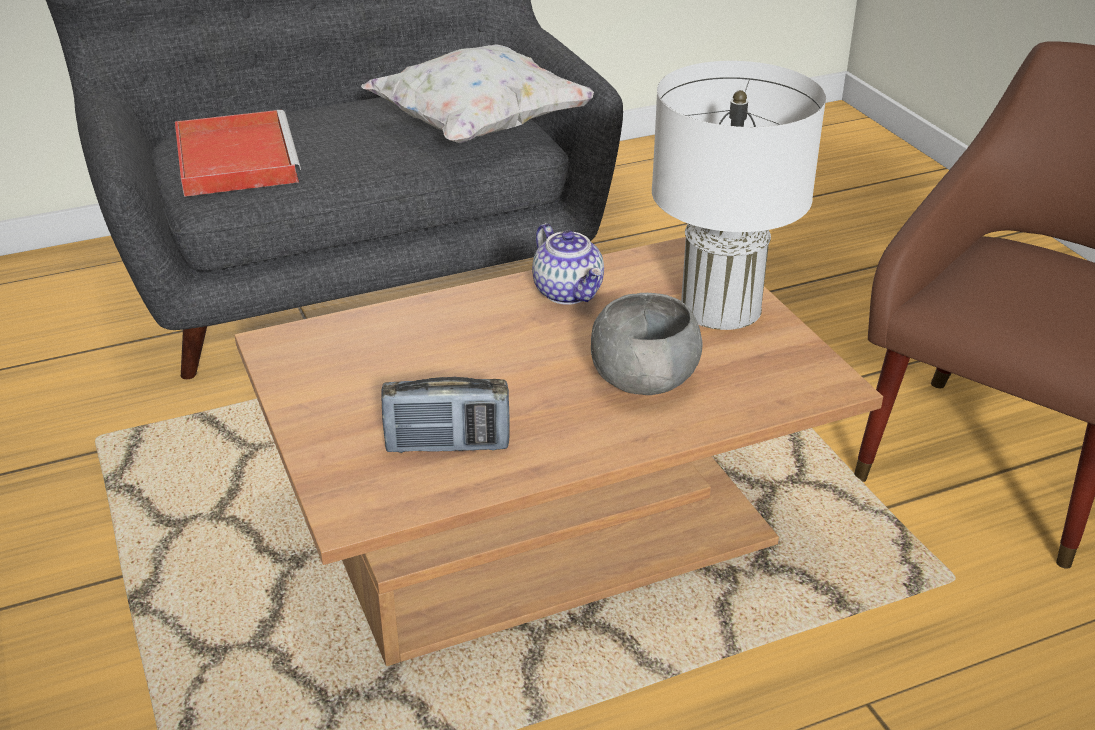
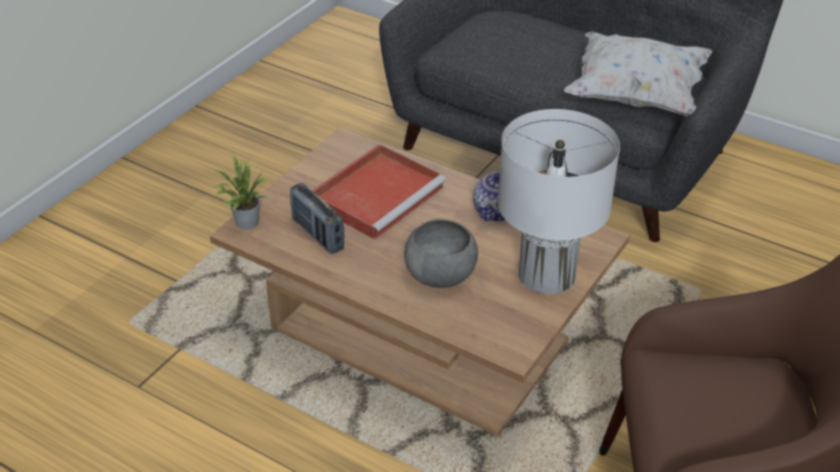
camera: 55 degrees right, 5 degrees up
(235, 158) = (491, 40): red tray -> red tray (378, 194)
(336, 504) = (244, 223): none -> potted plant

